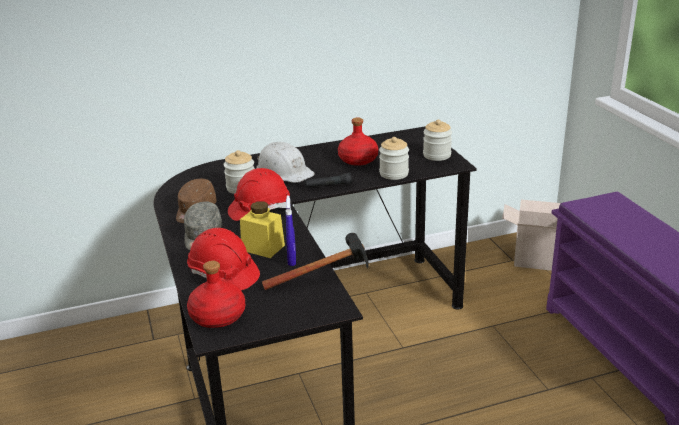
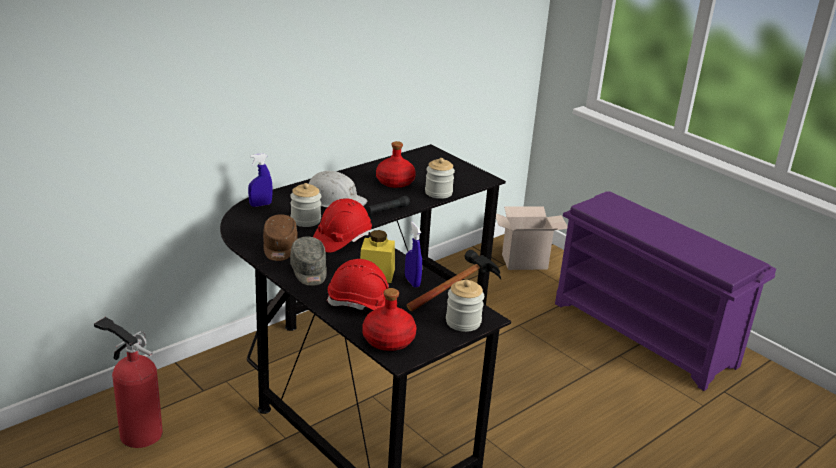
camera: 25 degrees left, 0 degrees up
(77, 367) = (138, 432): none -> fire extinguisher
(213, 170) = (260, 205): none -> blue spray bottle
(437, 155) = (463, 172): jar -> jar (463, 322)

